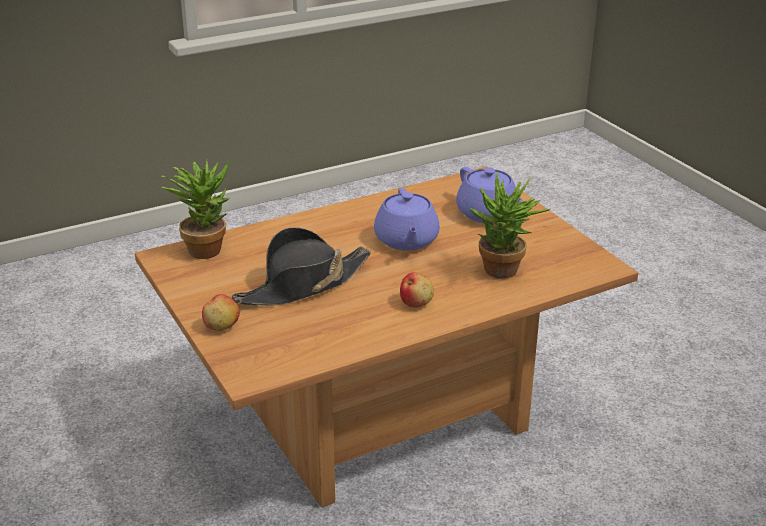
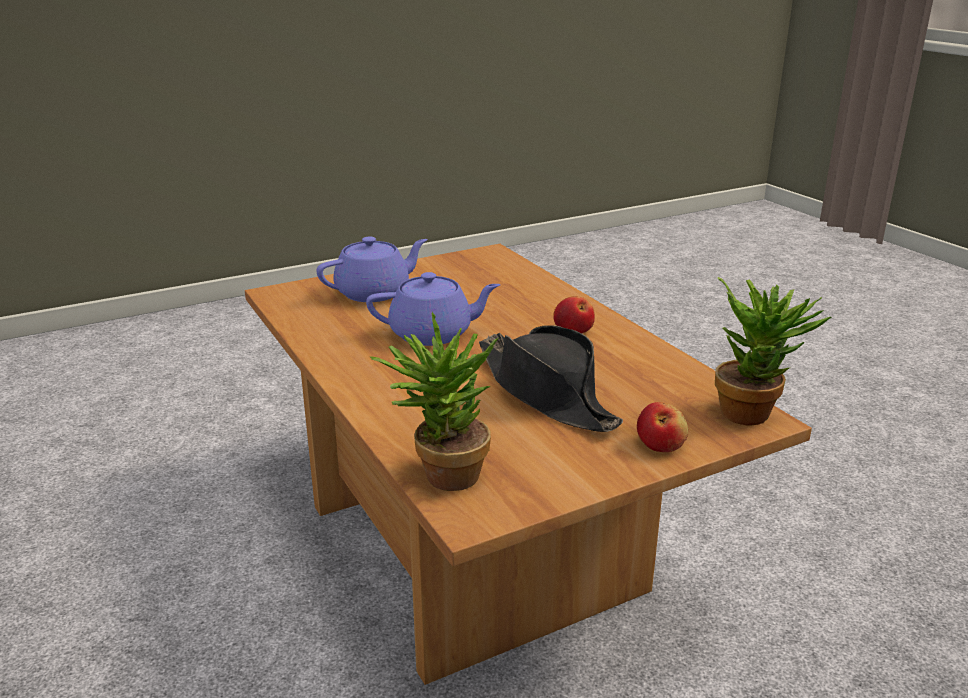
camera: 90 degrees left, 5 degrees down
(503, 274) = (508, 290): potted plant -> potted plant (753, 412)

